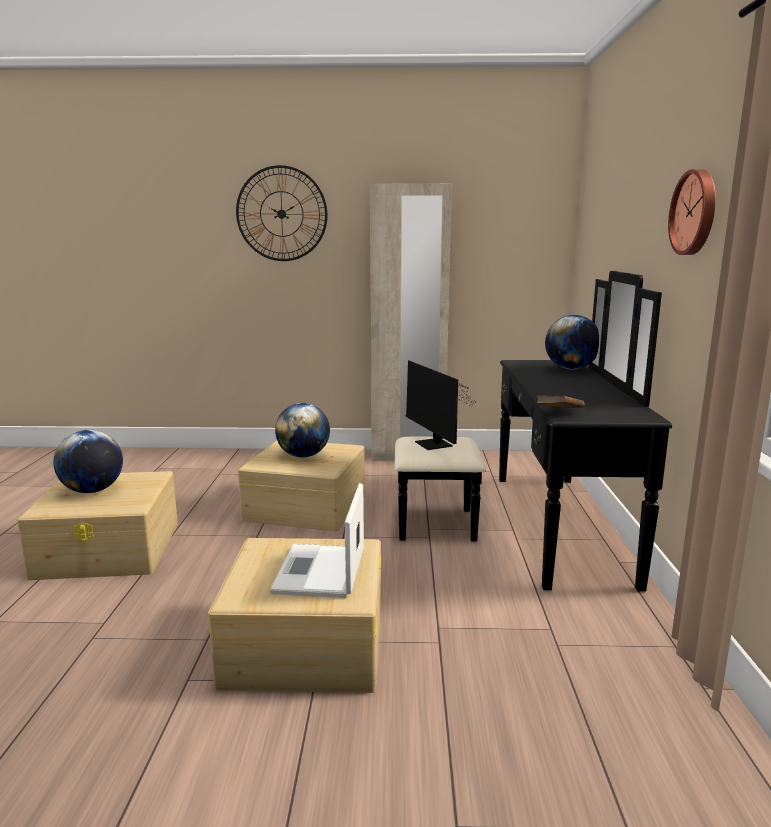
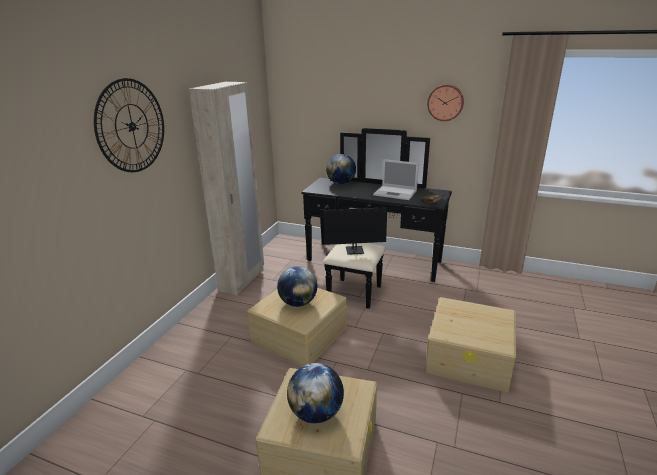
camera: 70 degrees left, 10 degrees up
(320, 572) = (476, 318): laptop -> laptop (396, 193)

